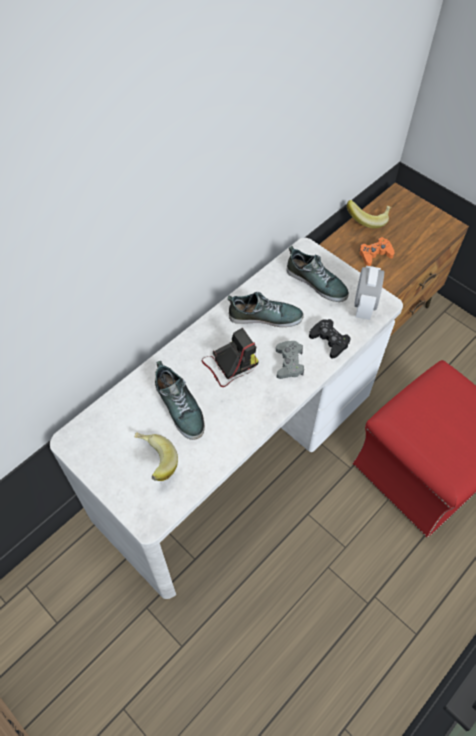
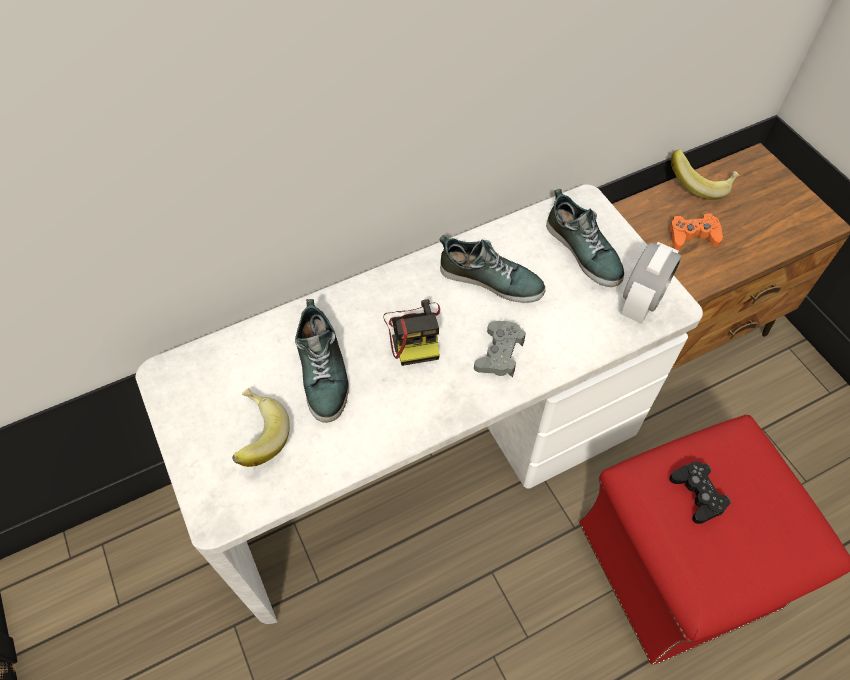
camera: 20 degrees right, 0 degrees up
(230, 365) = (415, 333): camera -> camera turned 90 degrees clockwise
(329, 341) = (570, 338): black game controller -> black game controller (697, 494)

